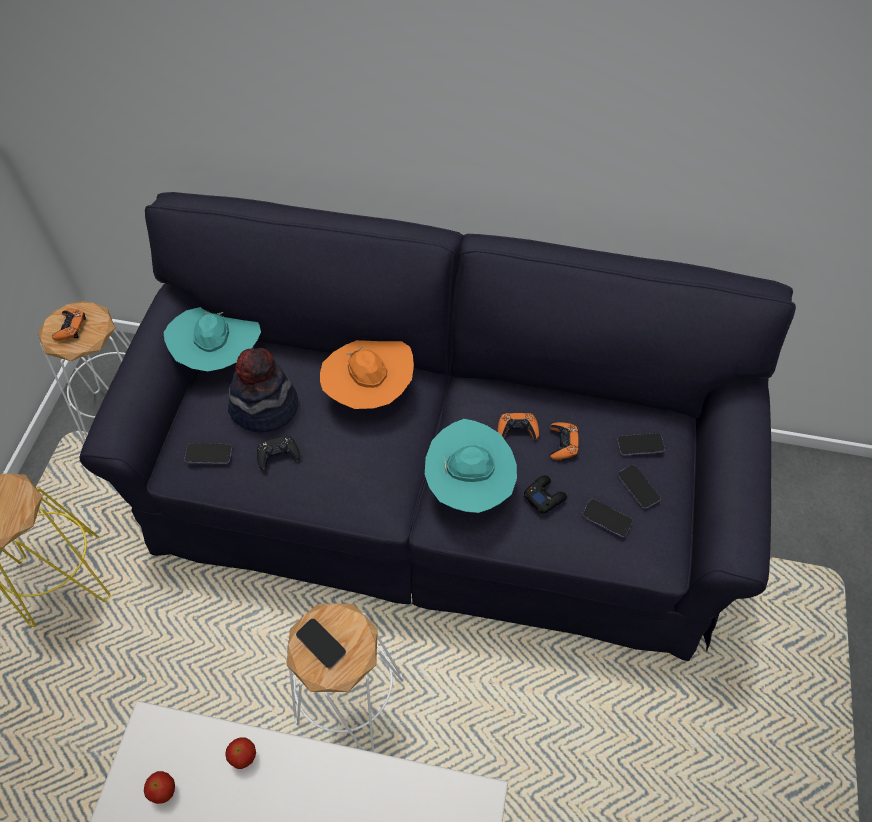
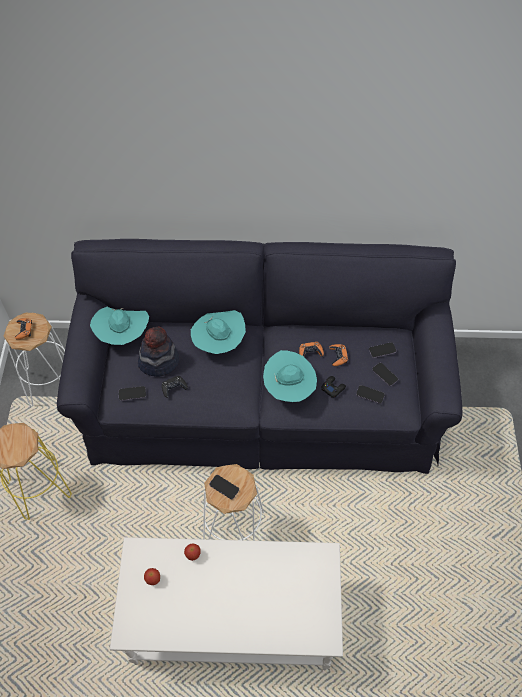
camera: 10 degrees left, 0 degrees up
(369, 392) = (219, 343): orange hat -> turquoise hat

